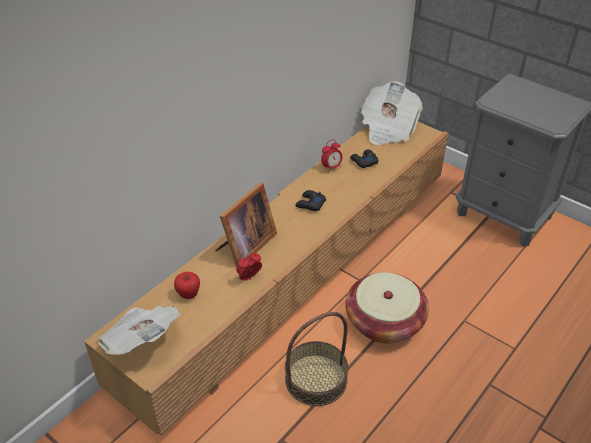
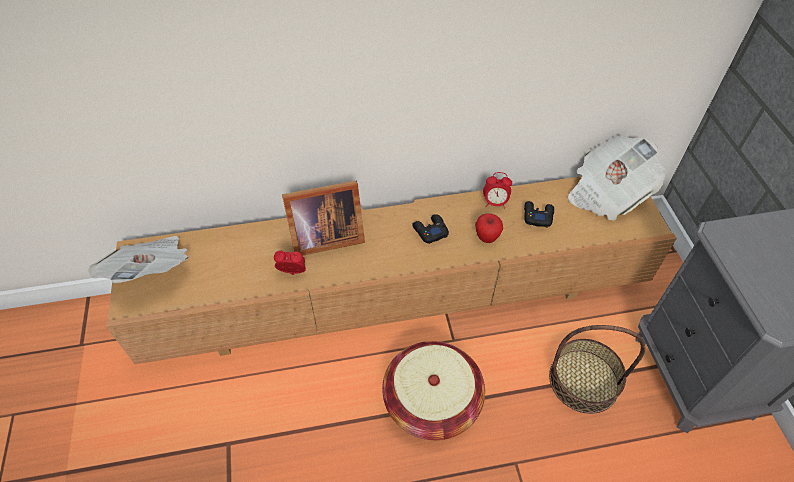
camera: 40 degrees right, 10 degrees up
(188, 295) = (229, 254): apple -> apple (487, 237)
(316, 379) = (312, 409): basket -> basket (584, 380)

